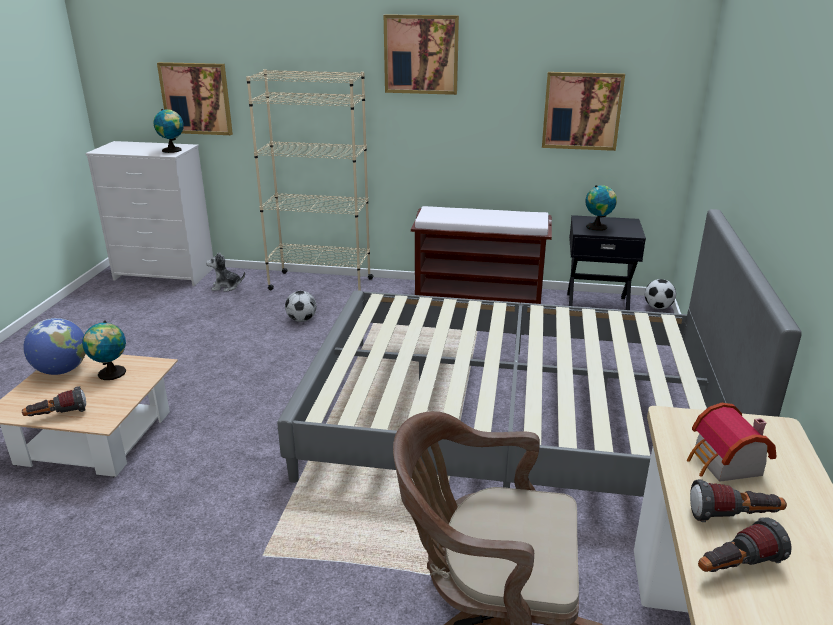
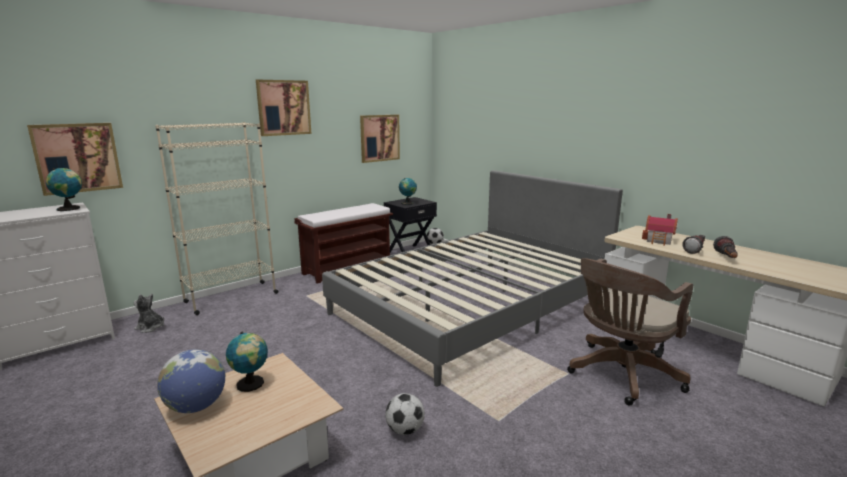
camera: 50 degrees left, 10 degrees down
(57, 416) = (273, 426): flashlight -> none
(226, 287) = (150, 327): plush toy -> plush toy turned 75 degrees clockwise
(301, 320) = (262, 319): football -> football (405, 430)

